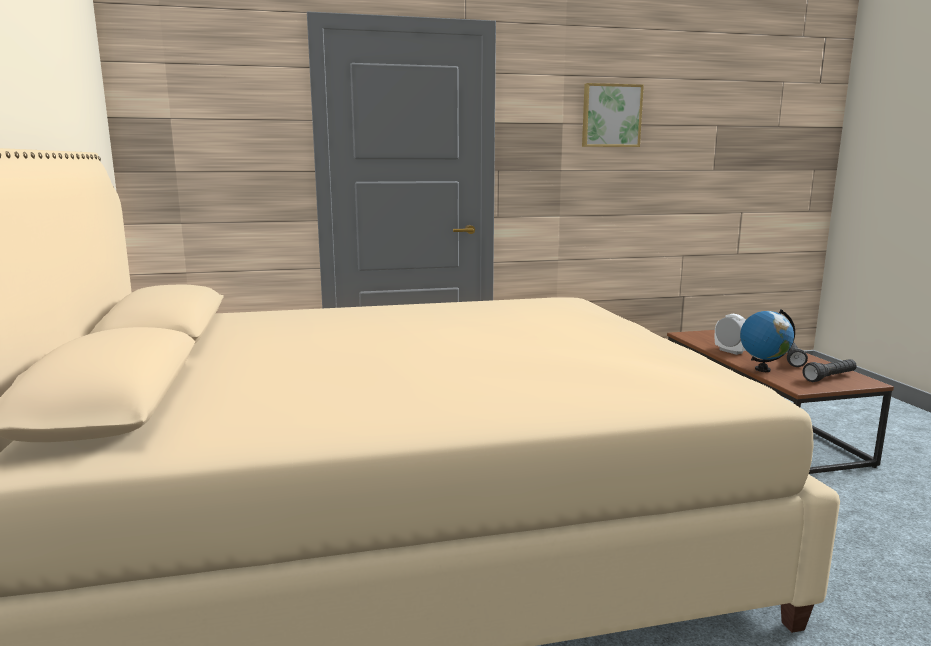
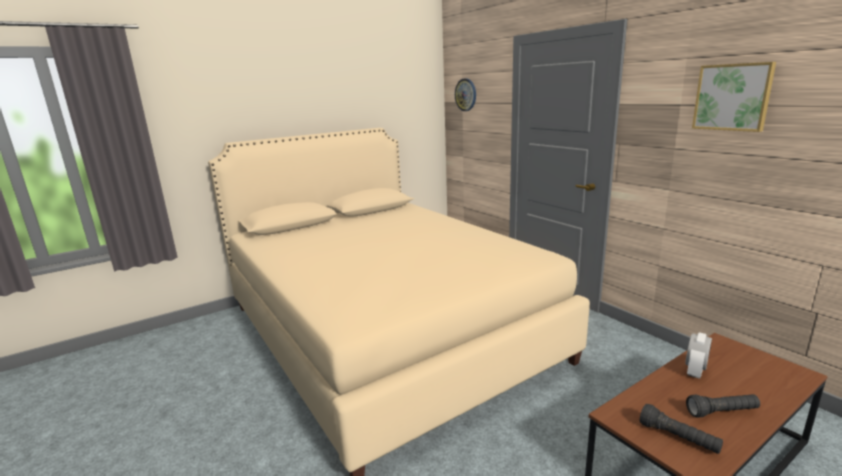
camera: 70 degrees right, 5 degrees up
(185, 103) = (466, 94): none -> wall clock
(762, 369) = (650, 392): globe -> none

